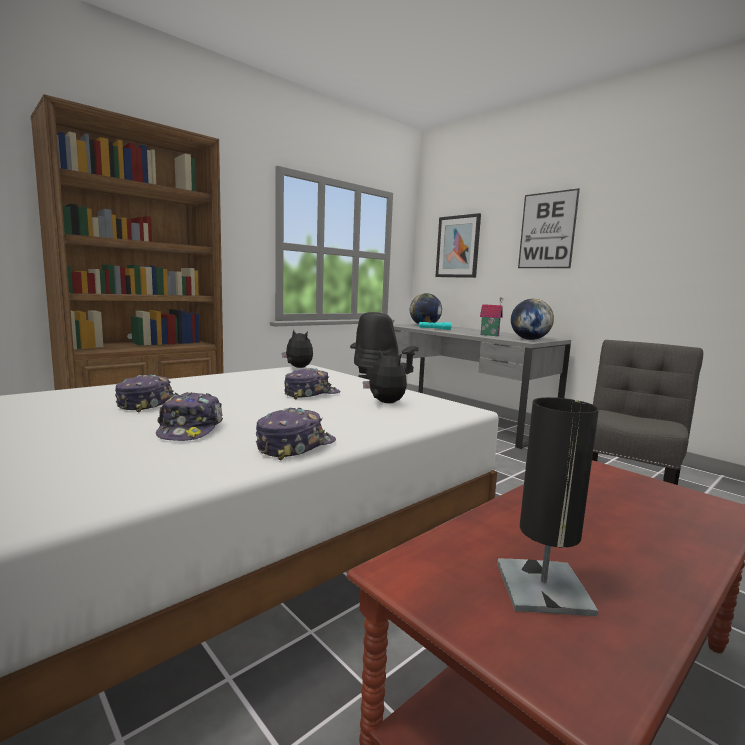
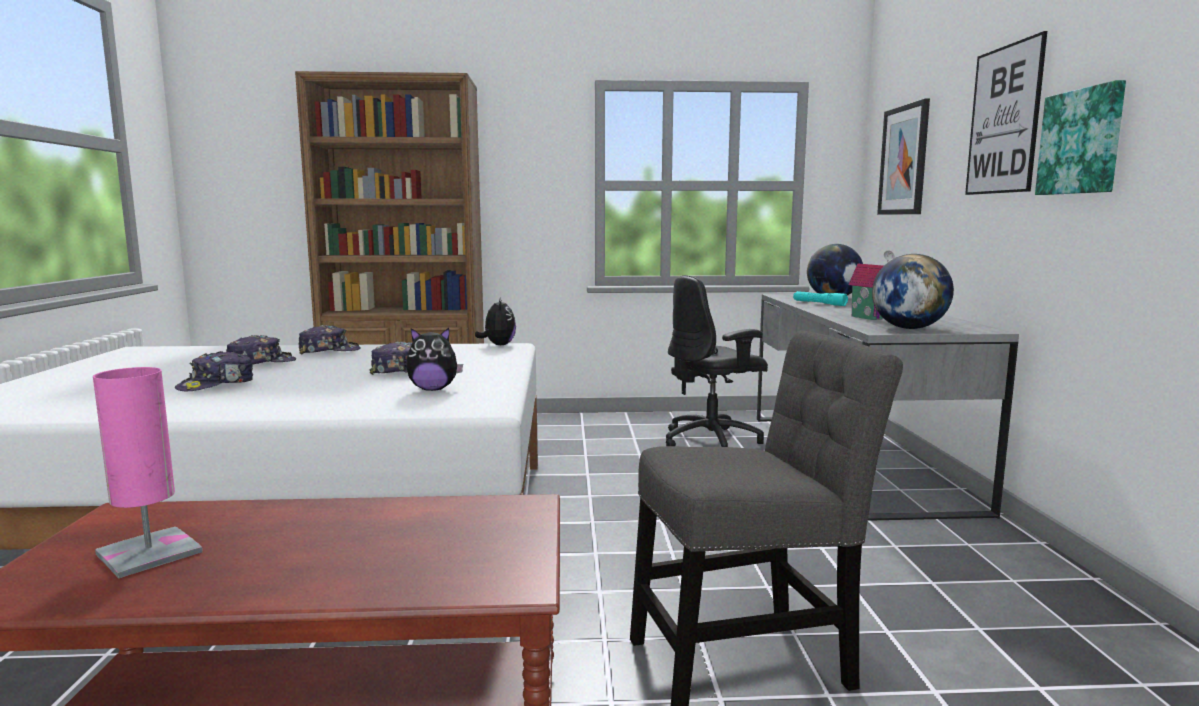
camera: 40 degrees right, 0 degrees up
(295, 446) = (229, 408): cap -> cap (329, 351)
(384, 403) = (433, 389): plush toy -> plush toy turned 90 degrees clockwise
(542, 587) = (149, 553): black table lamp -> pink table lamp
(608, 245) = (1082, 142): none -> picture

